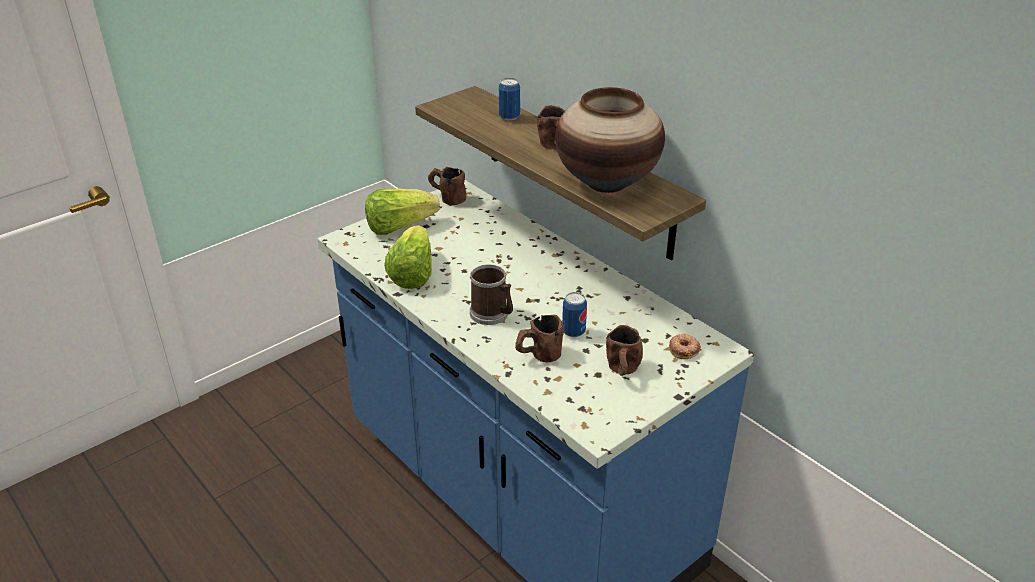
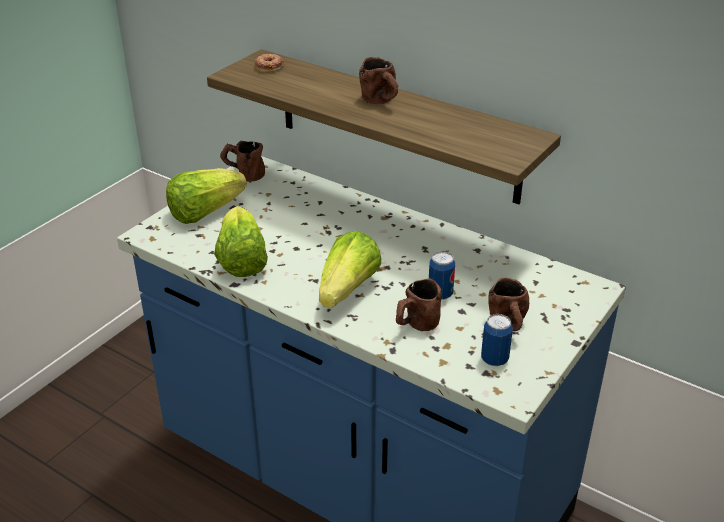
camera: 15 degrees left, 0 degrees up
(492, 314) = (348, 290): mug -> lettuce
(509, 117) = (315, 77): can -> can (494, 359)
(606, 183) = (453, 131): vase -> none
(684, 349) = (558, 293): donut -> donut (269, 66)

